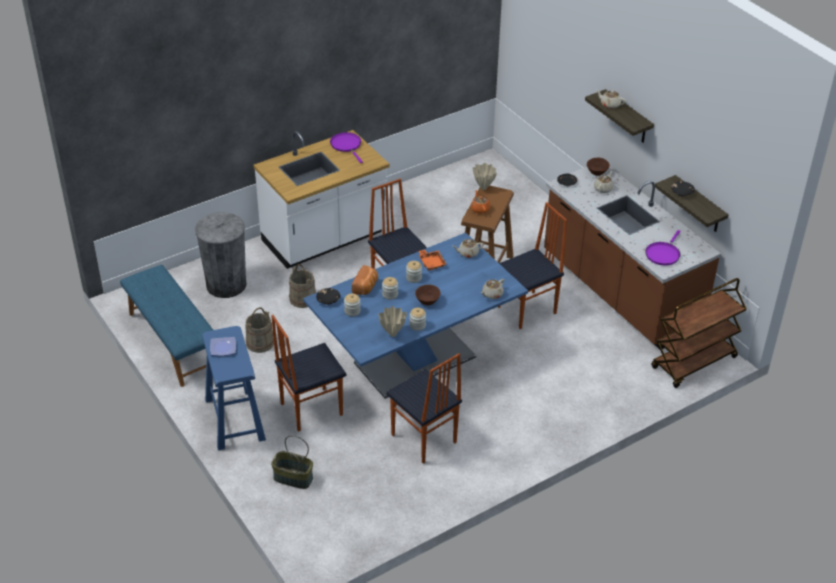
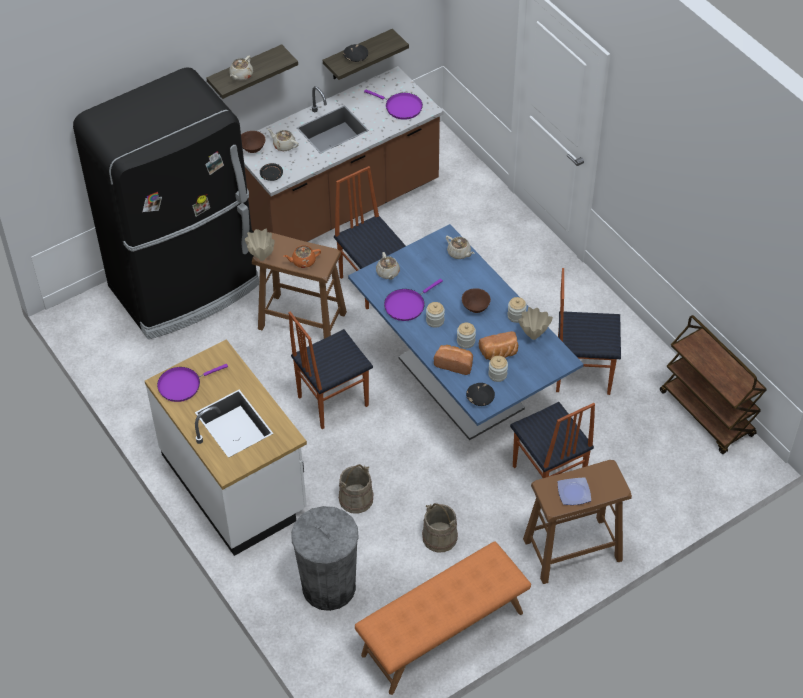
camera: 90 degrees left, 10 degrees up
(172, 342) = (443, 634): blue bench -> orange bench
(235, 419) = (571, 550): blue stool -> brown stool
(292, 478) = (653, 486): basket -> none
(375, 313) = (499, 353): none -> bread
(423, 439) = (582, 374): chair -> chair turned 135 degrees counterclockwise
(431, 263) = (407, 305): orange tray -> purple frying pan
(517, 210) = (186, 287): none -> black fridge
(693, 363) = (450, 157): brown cart -> brown cart (707, 414)

